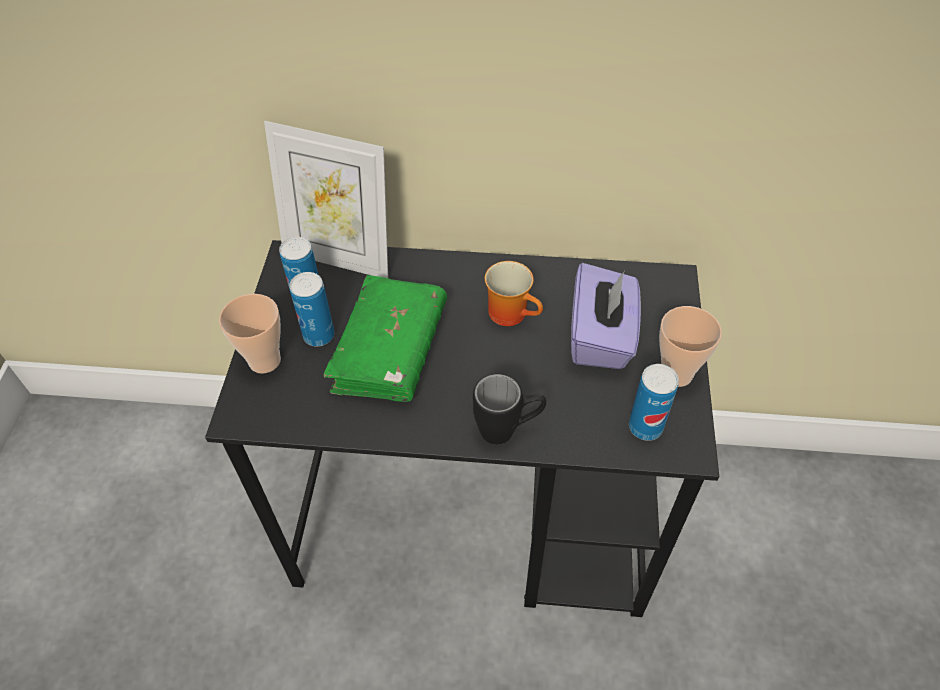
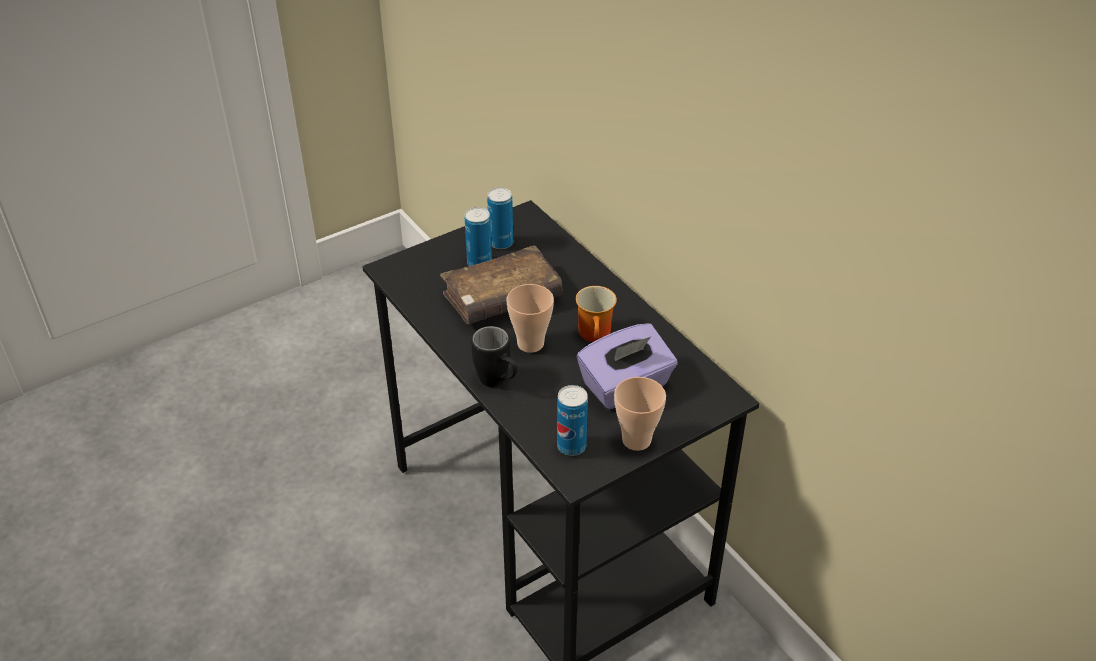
camera: 50 degrees right, 10 degrees down
(264, 361) = (436, 254): cup -> cup (530, 344)
(339, 257) = (550, 234): picture frame -> none
(390, 350) = (502, 298): green book -> brown book

